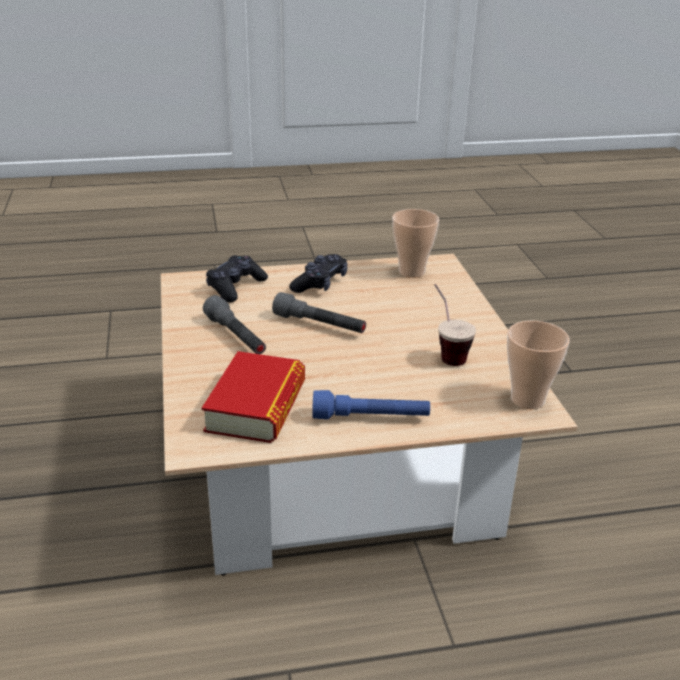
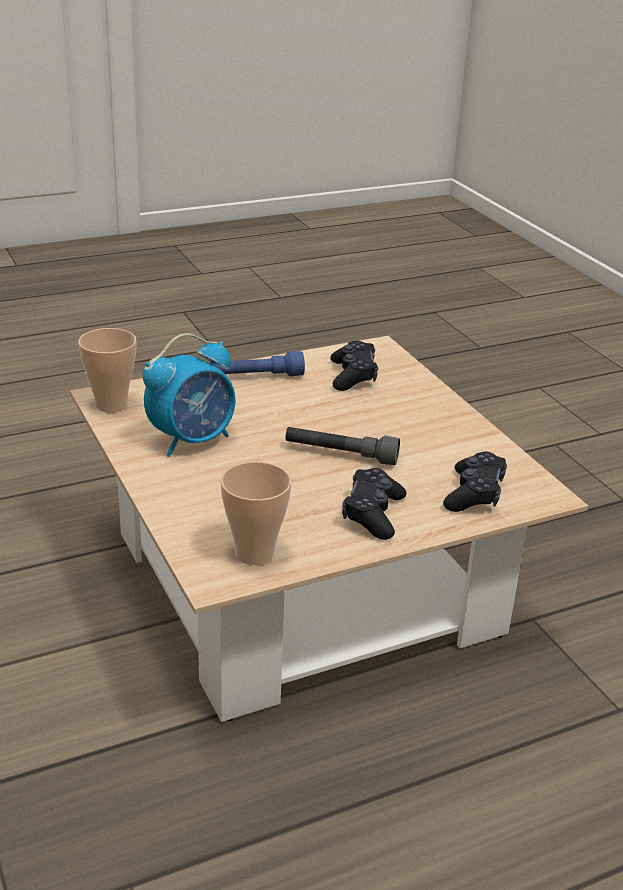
camera: 165 degrees right, 0 degrees up
(236, 337) = (419, 431): grey flashlight -> none
(256, 406) = (353, 376): book -> black game controller
(446, 352) = (192, 440): cup -> alarm clock

